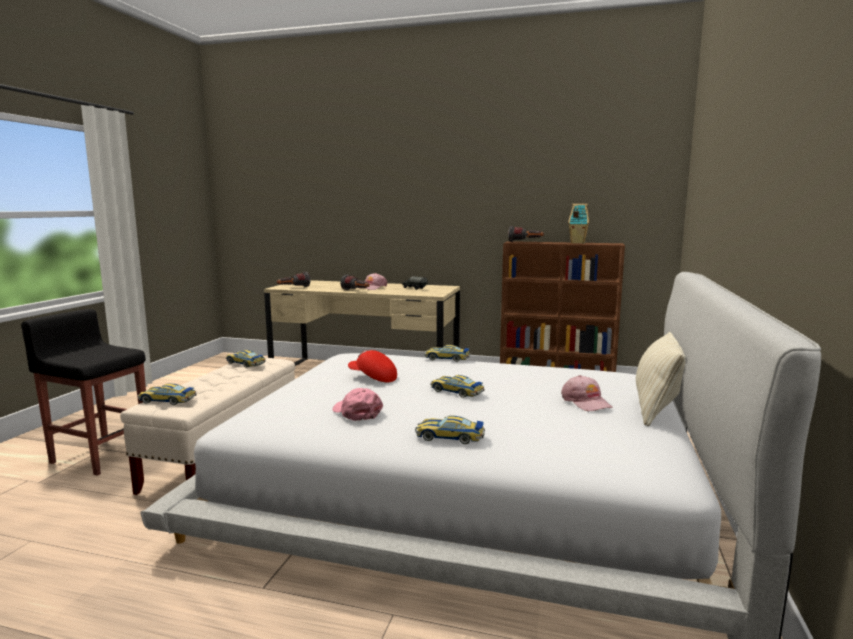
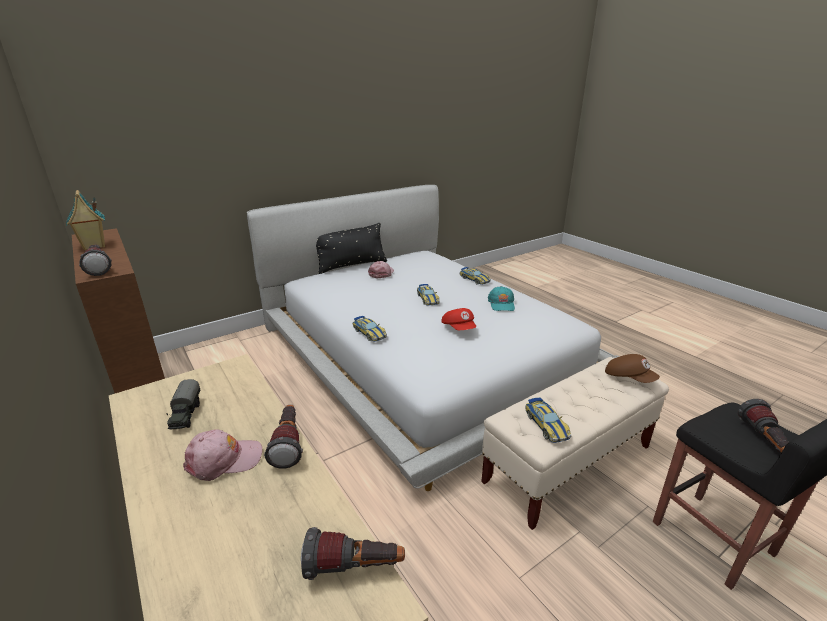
camera: 140 degrees left, 15 degrees up
(82, 353) = (763, 441): none -> flashlight
(167, 400) = (629, 378): toy car -> brown cap
(357, 412) = (501, 304): pink cap -> turquoise cap
(658, 404) = (352, 266): beige pillow -> black pillow

